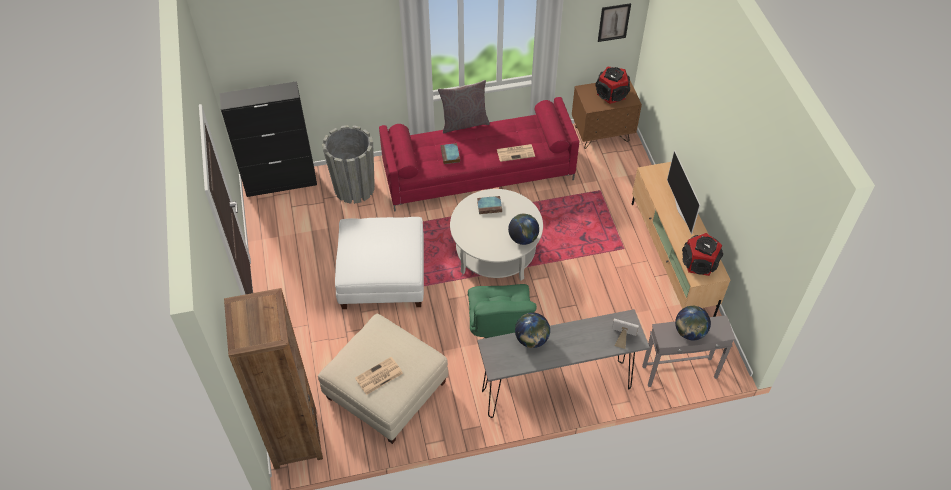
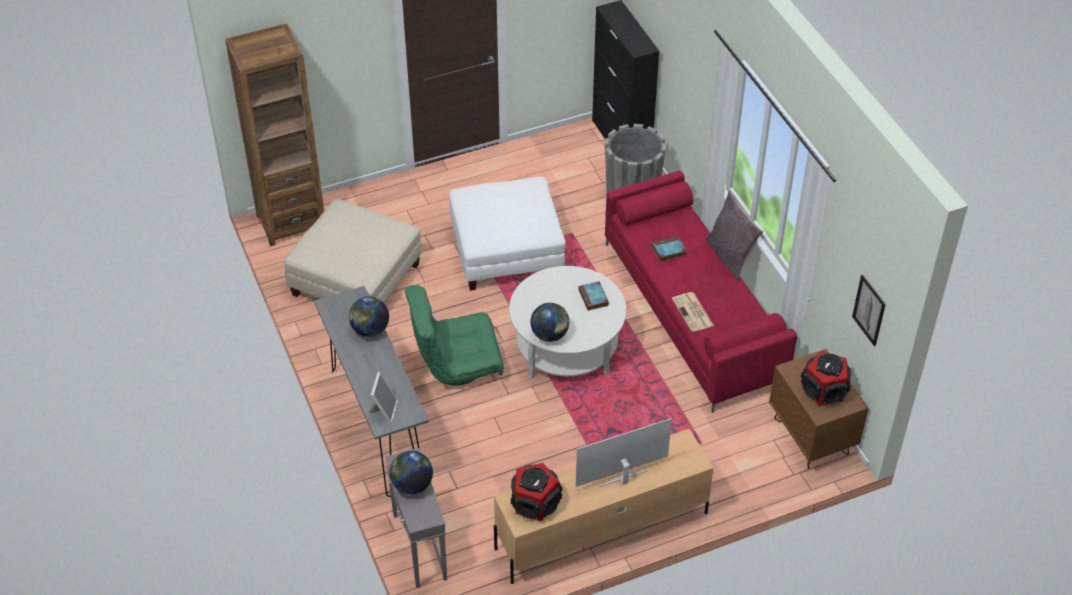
camera: 80 degrees right, 5 degrees down
(378, 376) = (335, 239): newspaper -> none

